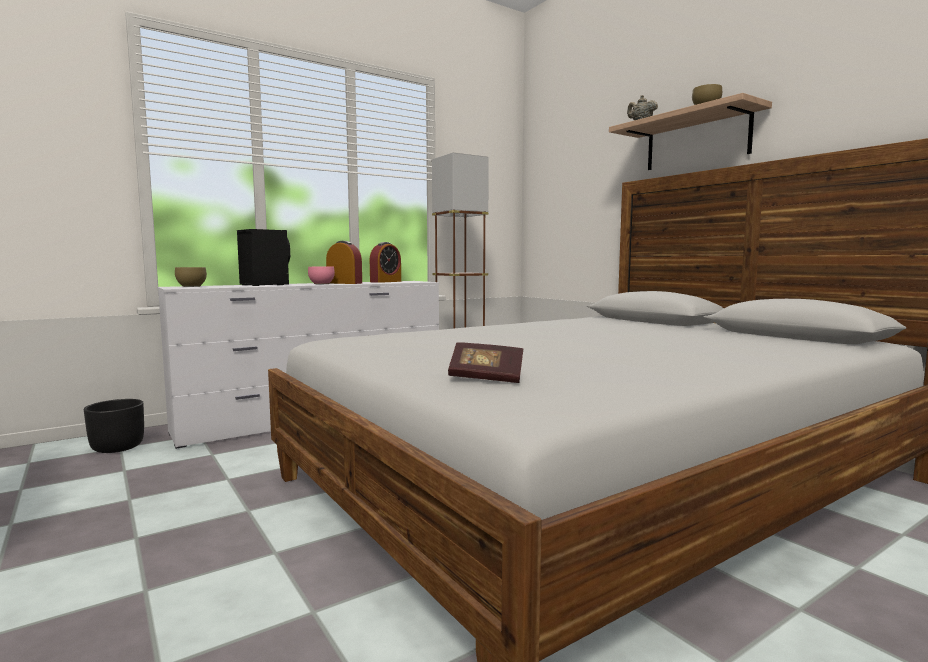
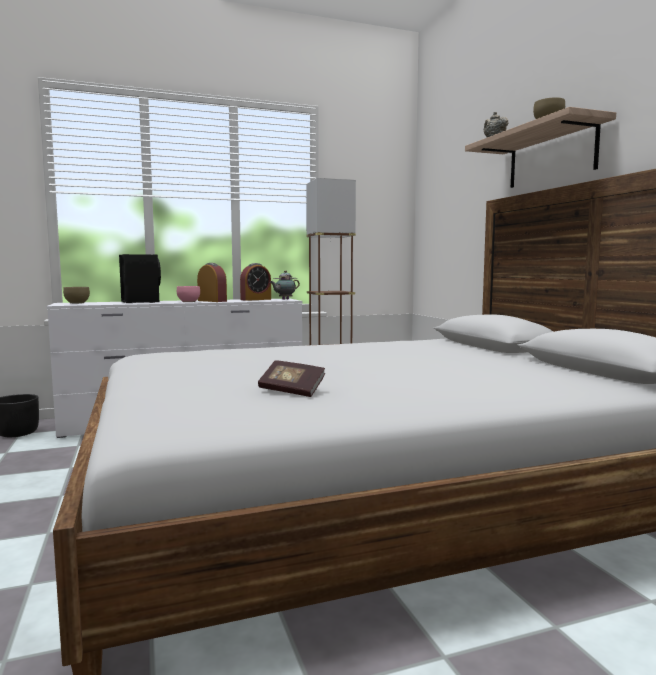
camera: 15 degrees right, 0 degrees up
(416, 281) = (284, 299): none -> teapot
(486, 378) = (174, 399): book -> book (292, 391)

